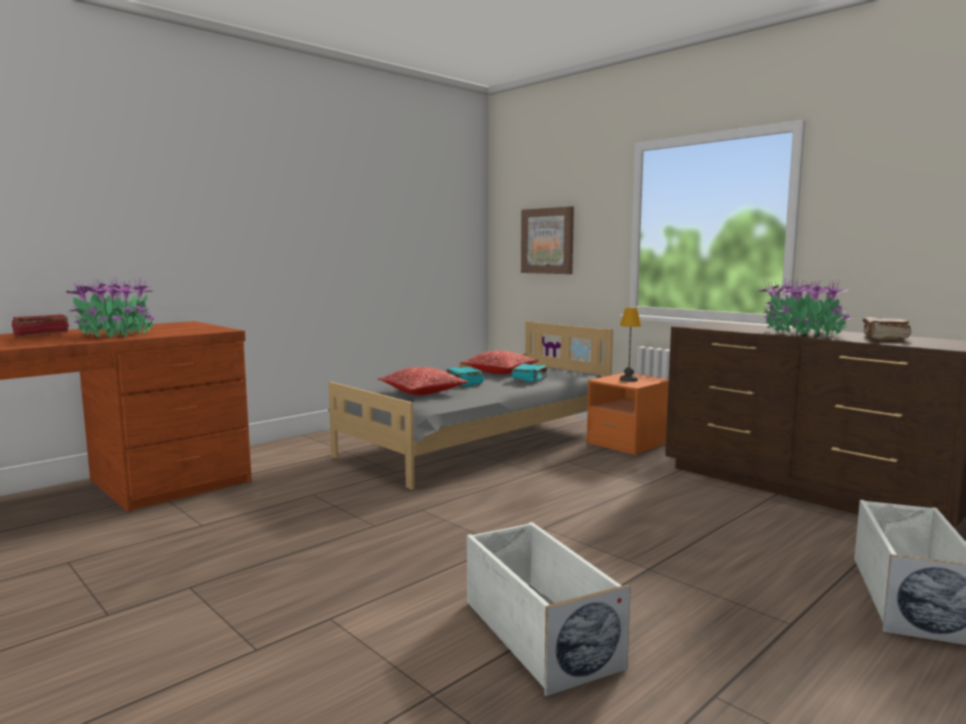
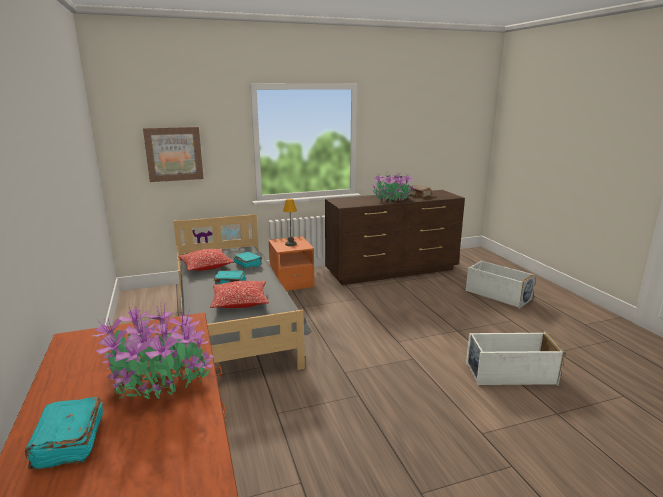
camera: 65 degrees left, 10 degrees up
(40, 334) = (68, 443): red book -> turquoise book

